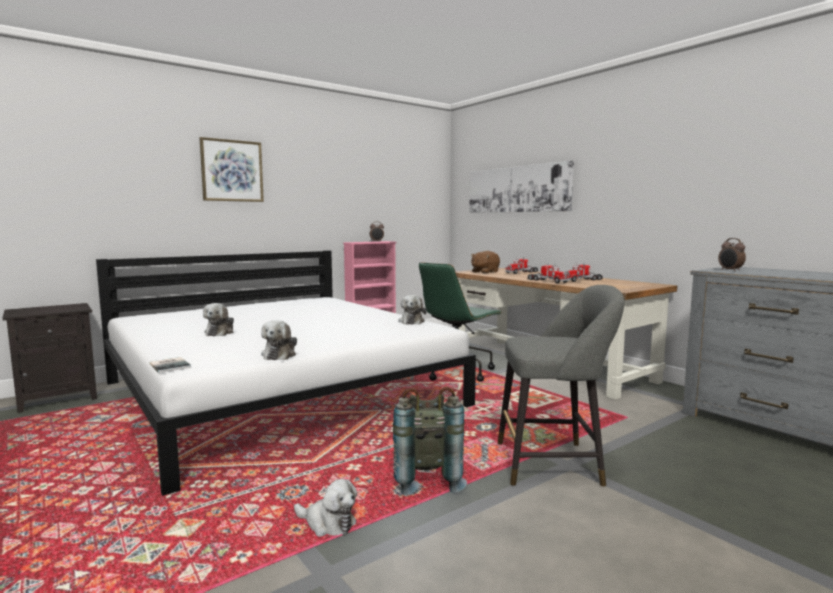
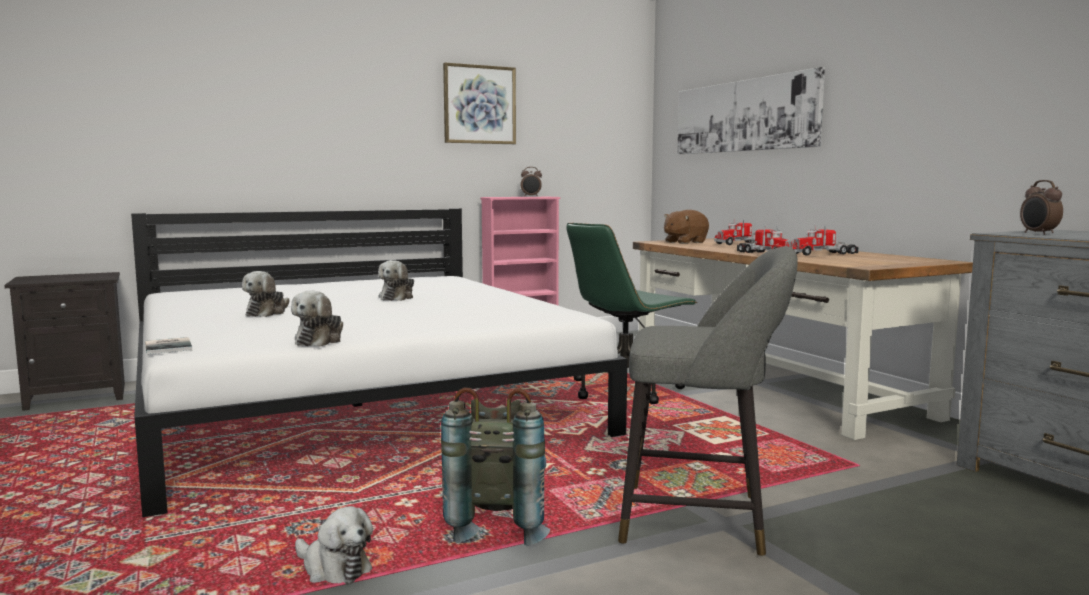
camera: 10 degrees right, 0 degrees up
(232, 171) = (318, 93): picture -> picture (479, 104)
(411, 321) = (542, 307): plush toy -> plush toy (397, 297)

